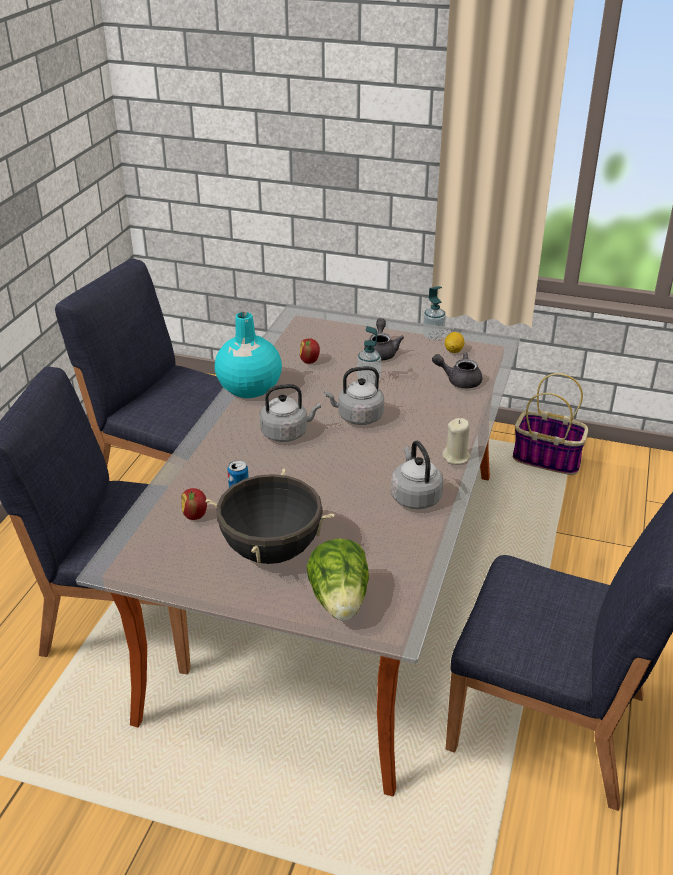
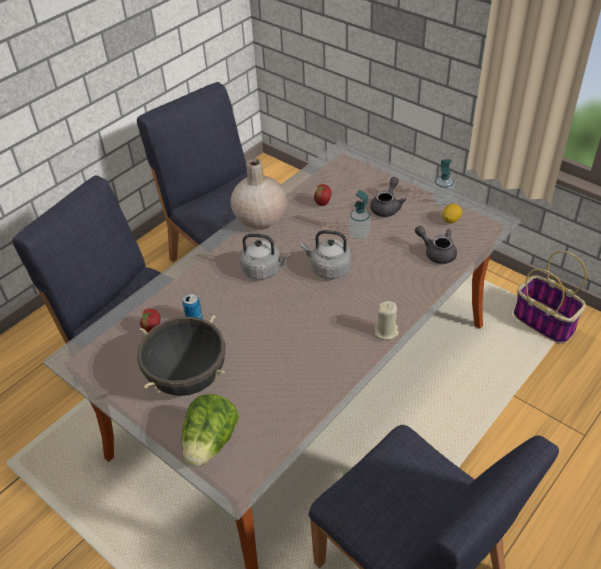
camera: 25 degrees right, 10 degrees up
(249, 388) = (260, 218): turquoise vase -> beige vase
(415, 496) = (328, 361): grey kettle -> none

